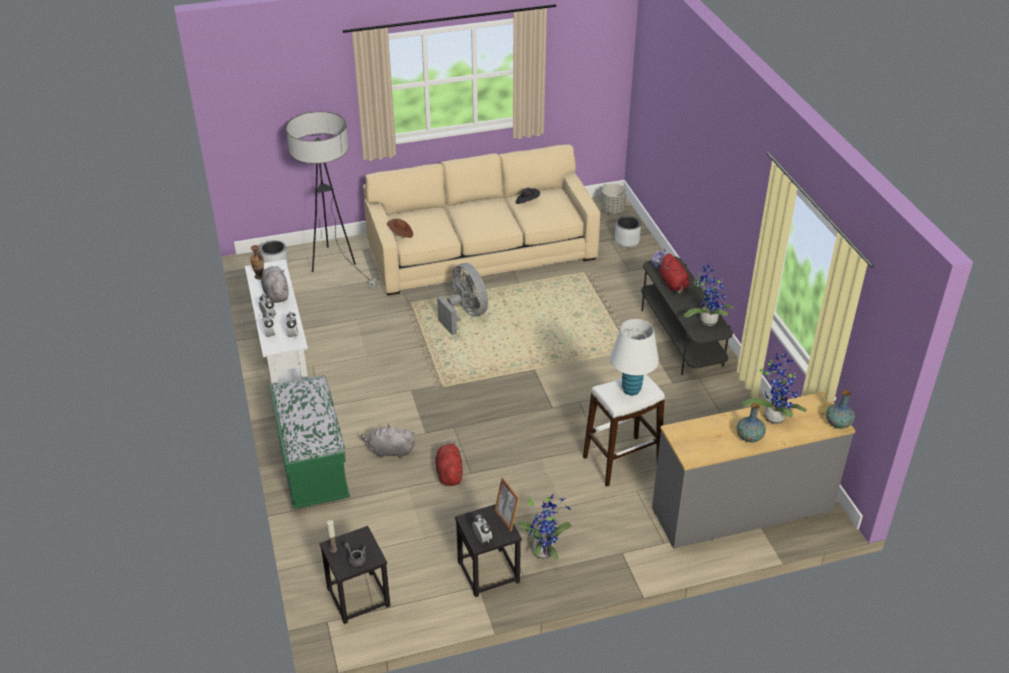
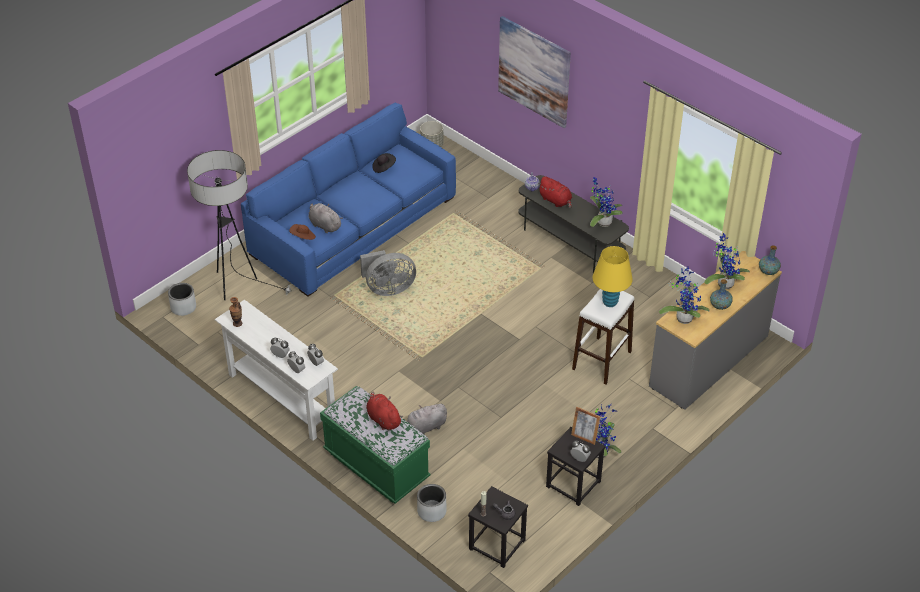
camera: 30 degrees left, 5 degrees up
(276, 293) = (267, 333): grey plush toy -> grey plush toy (324, 225)
(449, 473) = (485, 424): red plush toy -> red plush toy (383, 419)
(465, 315) = (388, 288): grey fan -> grey fan turned 135 degrees clockwise
(482, 251) = (354, 225): beige sofa -> blue sofa
(626, 240) = (465, 171): grey planter -> grey planter (431, 511)
(631, 390) = (610, 302): white table lamp -> yellow table lamp
(695, 137) = (534, 71): none -> picture
(695, 433) = (683, 317): none -> potted plant

